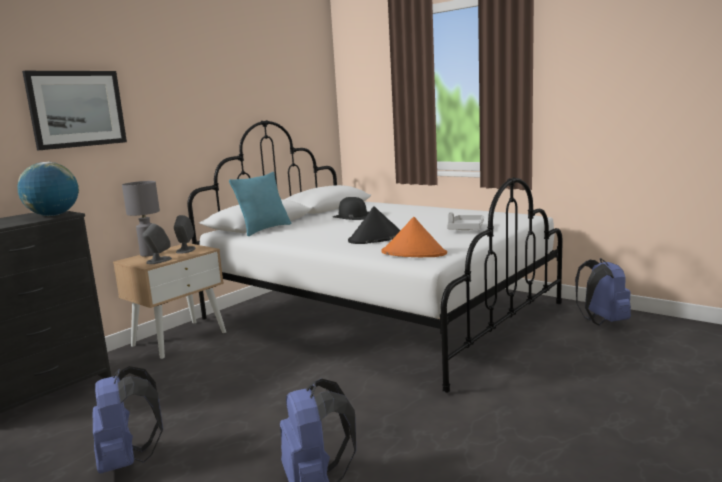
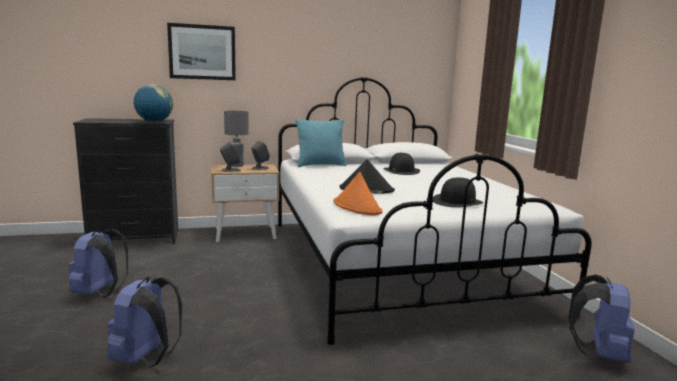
camera: 35 degrees right, 0 degrees up
(465, 229) = (457, 201): grey tray -> black hat

